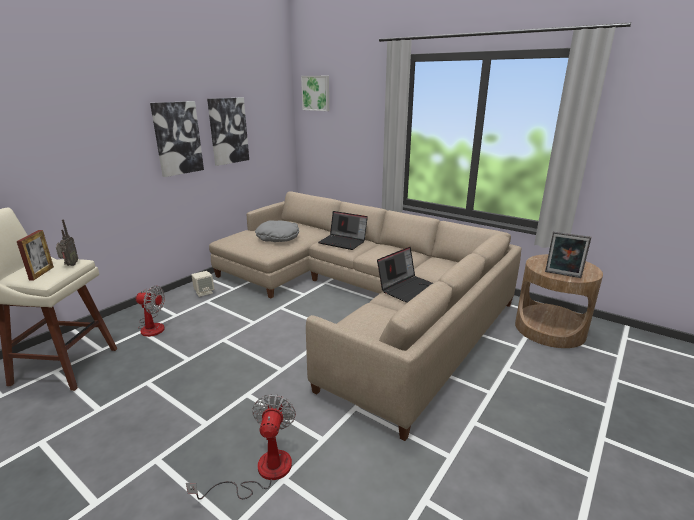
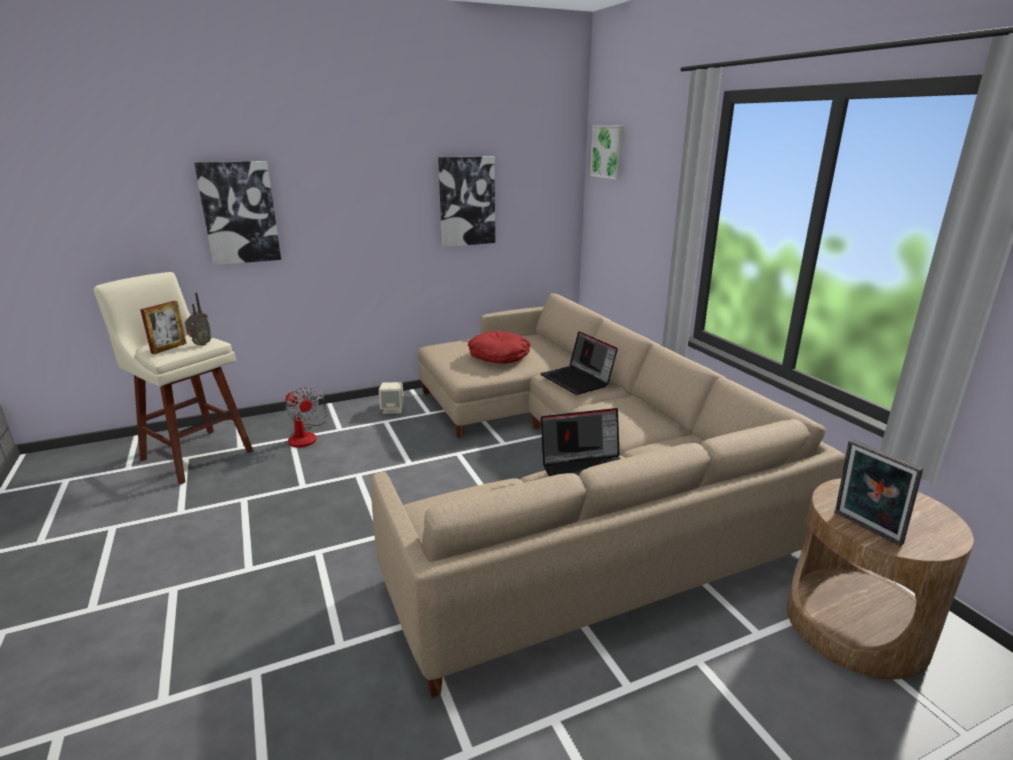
camera: 30 degrees right, 0 degrees up
(177, 138) = (389, 207): picture -> picture (239, 212)
(262, 472) = (244, 652): fan -> none
(278, 237) = (500, 356): grey pillow -> red pillow

